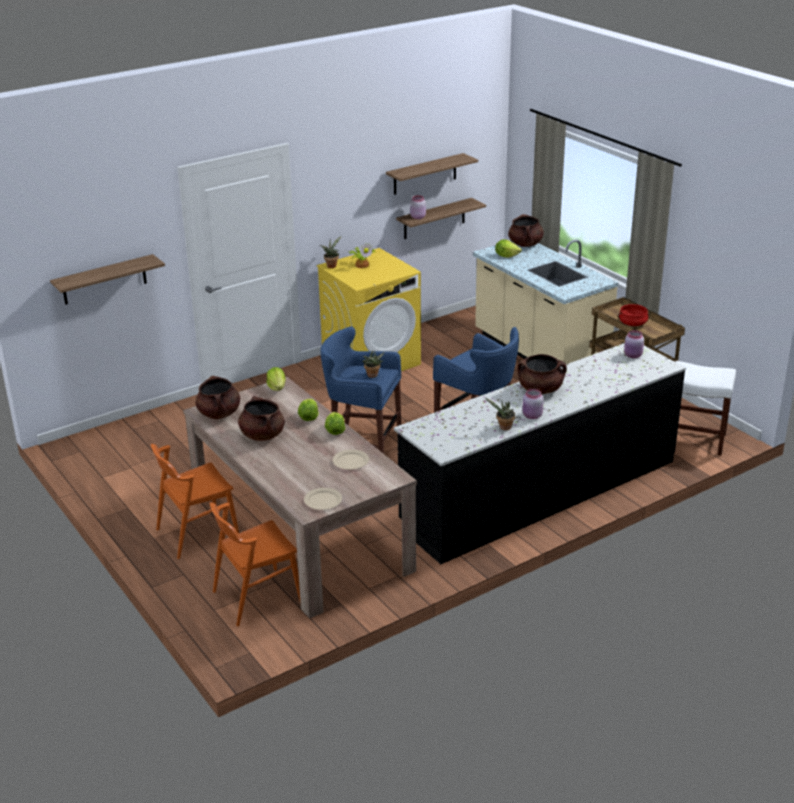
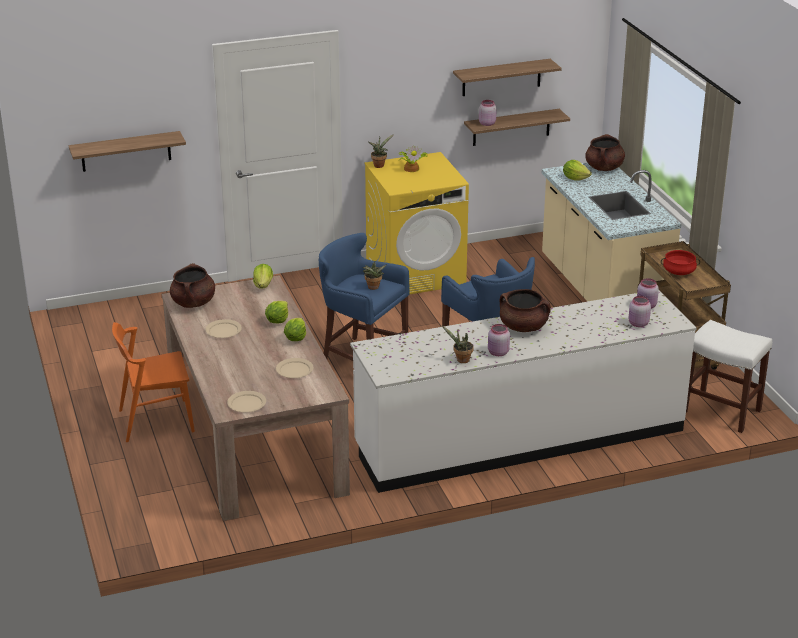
camera: 15 degrees right, 0 degrees up
(257, 596) = (183, 491): orange chair -> none
(262, 435) = (223, 330): brown cooking pot -> beige plate
(540, 493) = (519, 439): black counter -> white counter
(635, 372) = (638, 324): none -> pink jar

